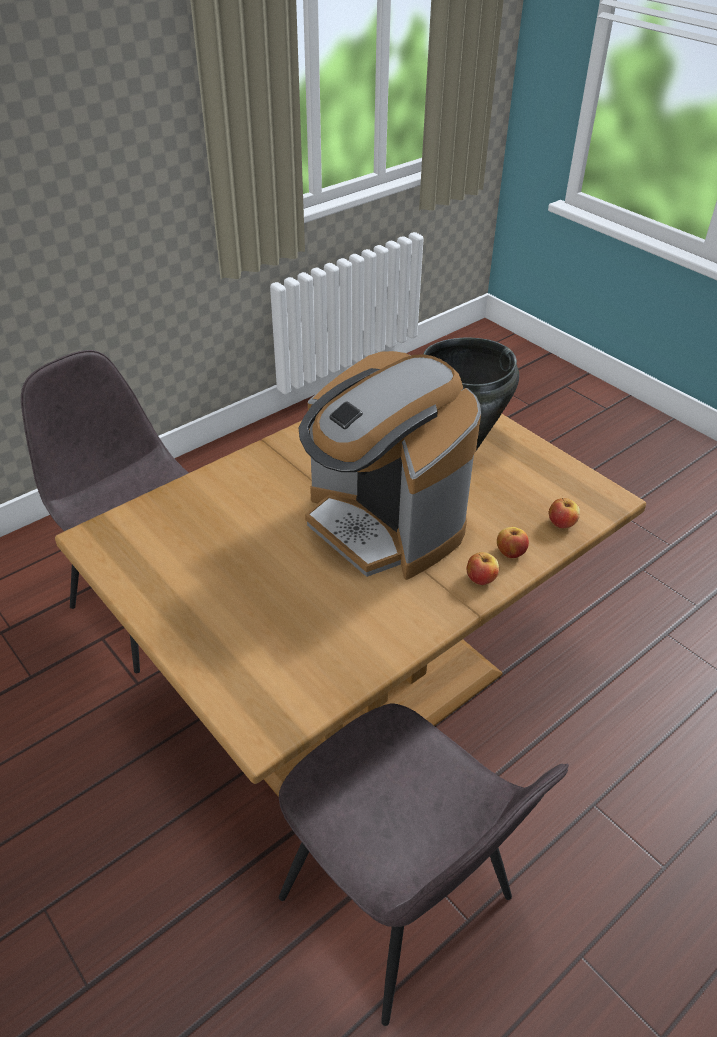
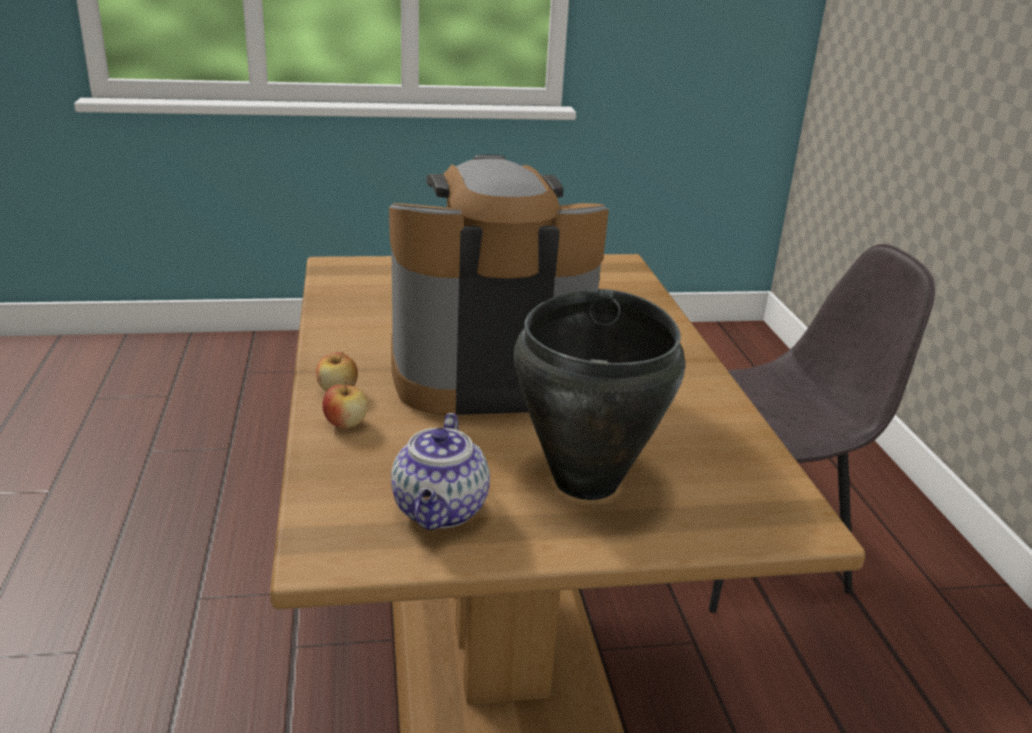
camera: 120 degrees right, 15 degrees down
(400, 903) = (262, 567): grey chair -> none
(539, 478) = (440, 511): none -> teapot
(561, 523) = (338, 482): apple -> none

